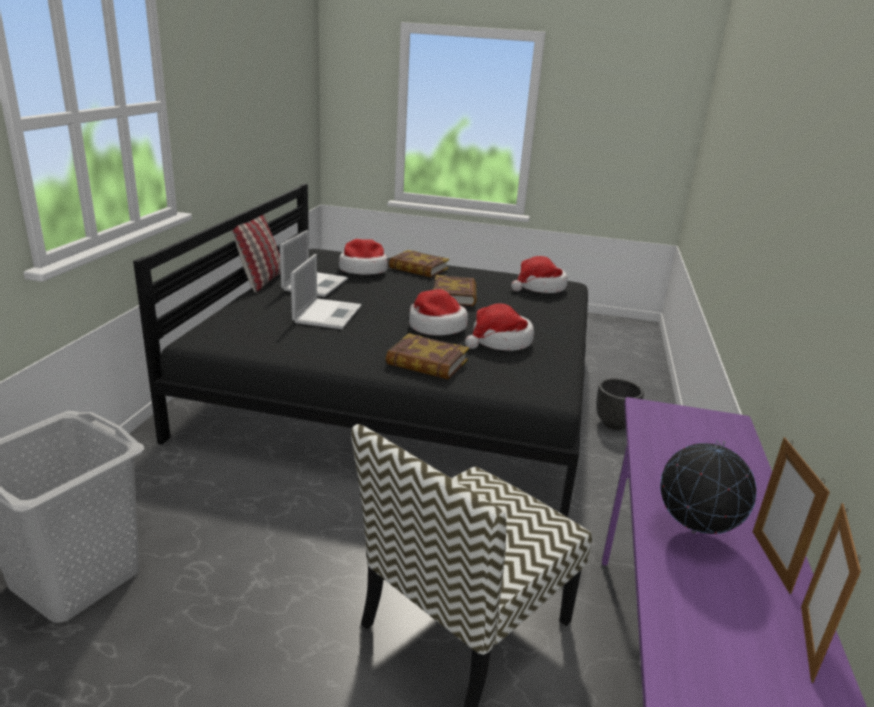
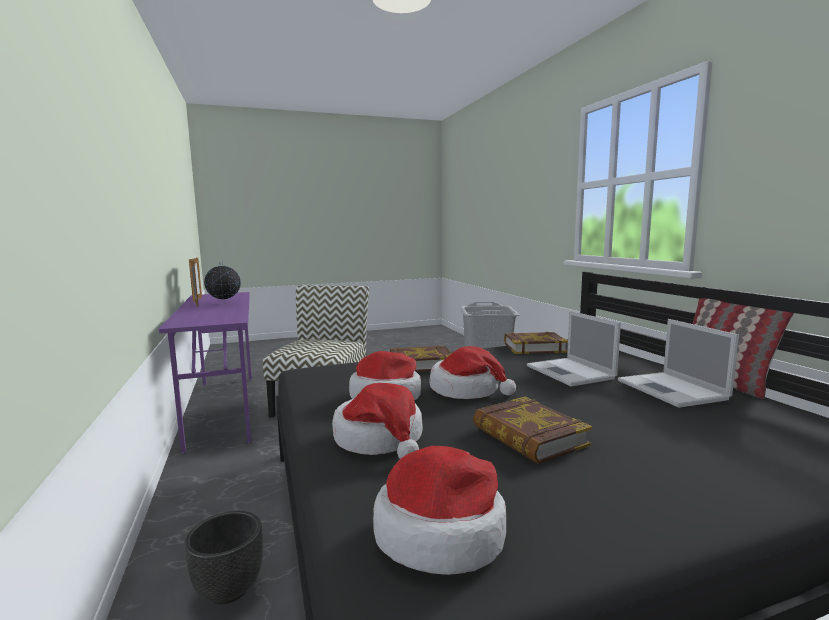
camera: 150 degrees right, 15 degrees down
(363, 269) = (725, 430): hat -> hat (380, 439)
(418, 268) = (712, 480): book -> book (534, 347)

